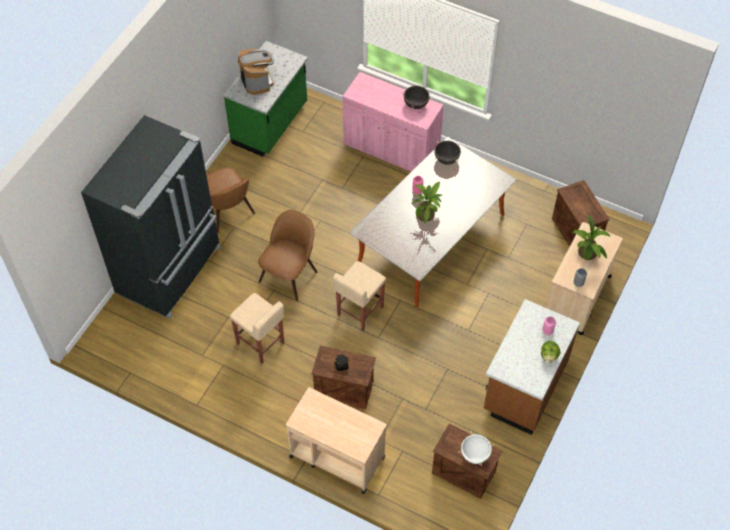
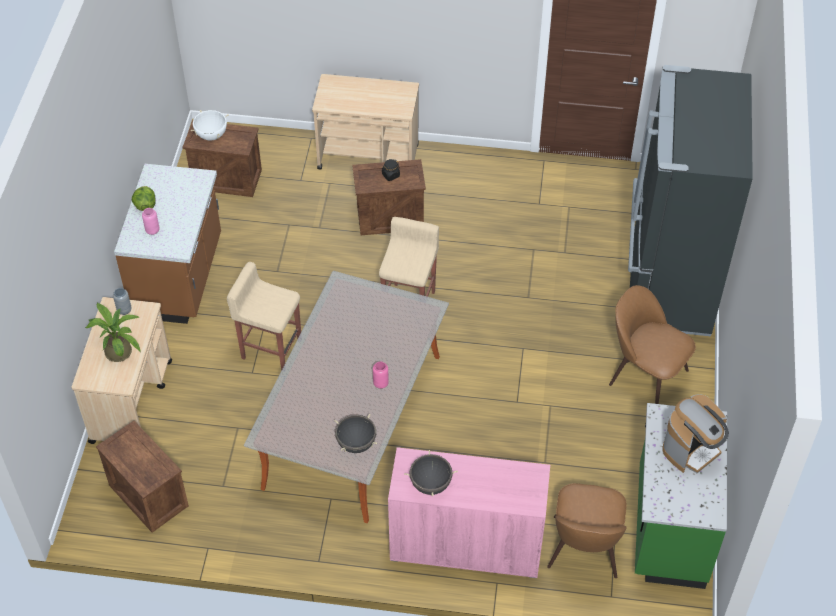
camera: 160 degrees right, 5 degrees down
(257, 81) = (692, 449): coffee machine -> coffee machine turned 90 degrees counterclockwise
(260, 343) = (509, 236): beige stool -> beige stool (270, 348)
(289, 275) = (518, 320): brown chair -> brown chair (584, 550)
(427, 213) = (355, 356): potted plant -> none

